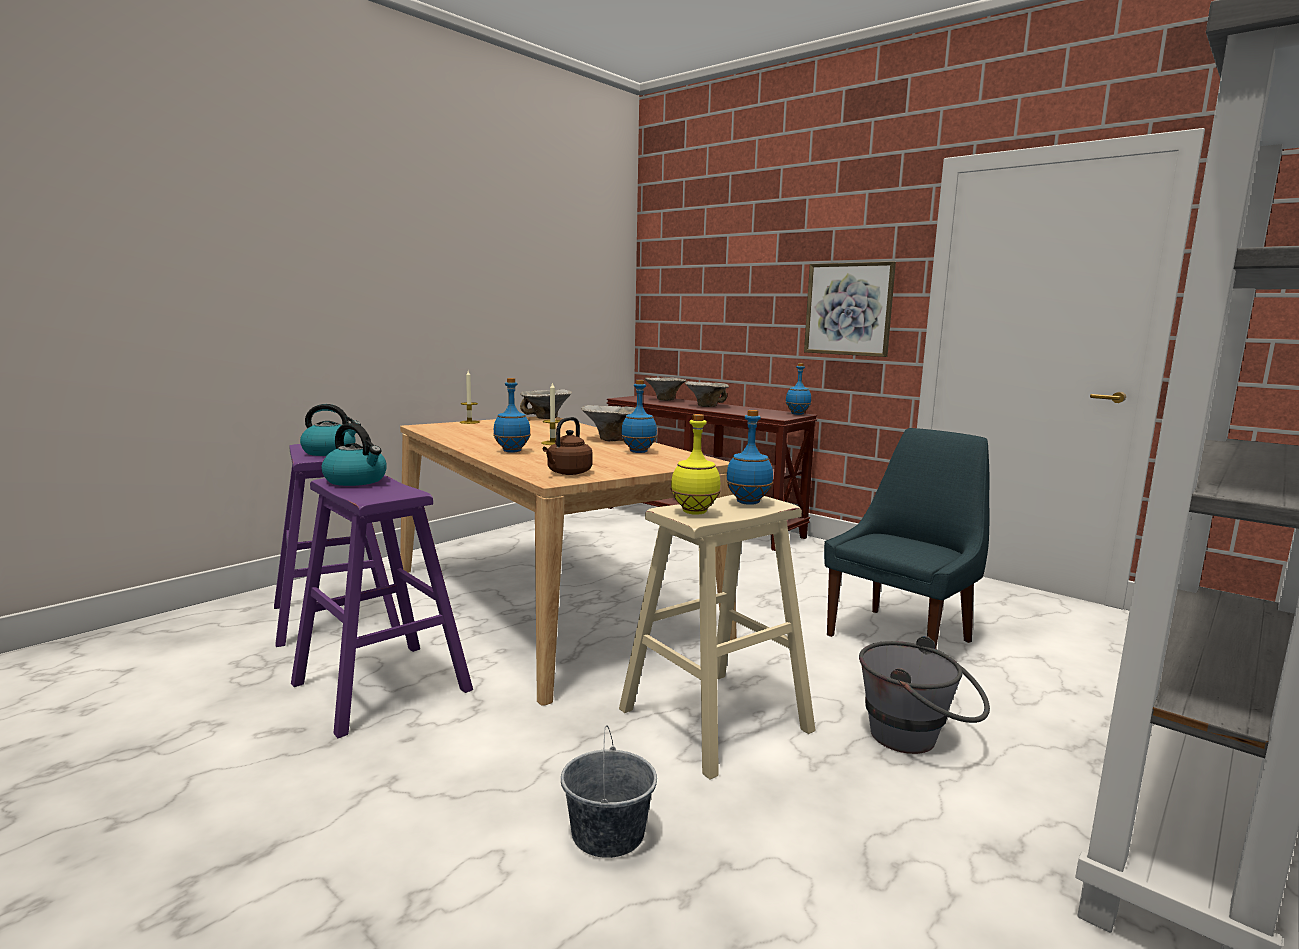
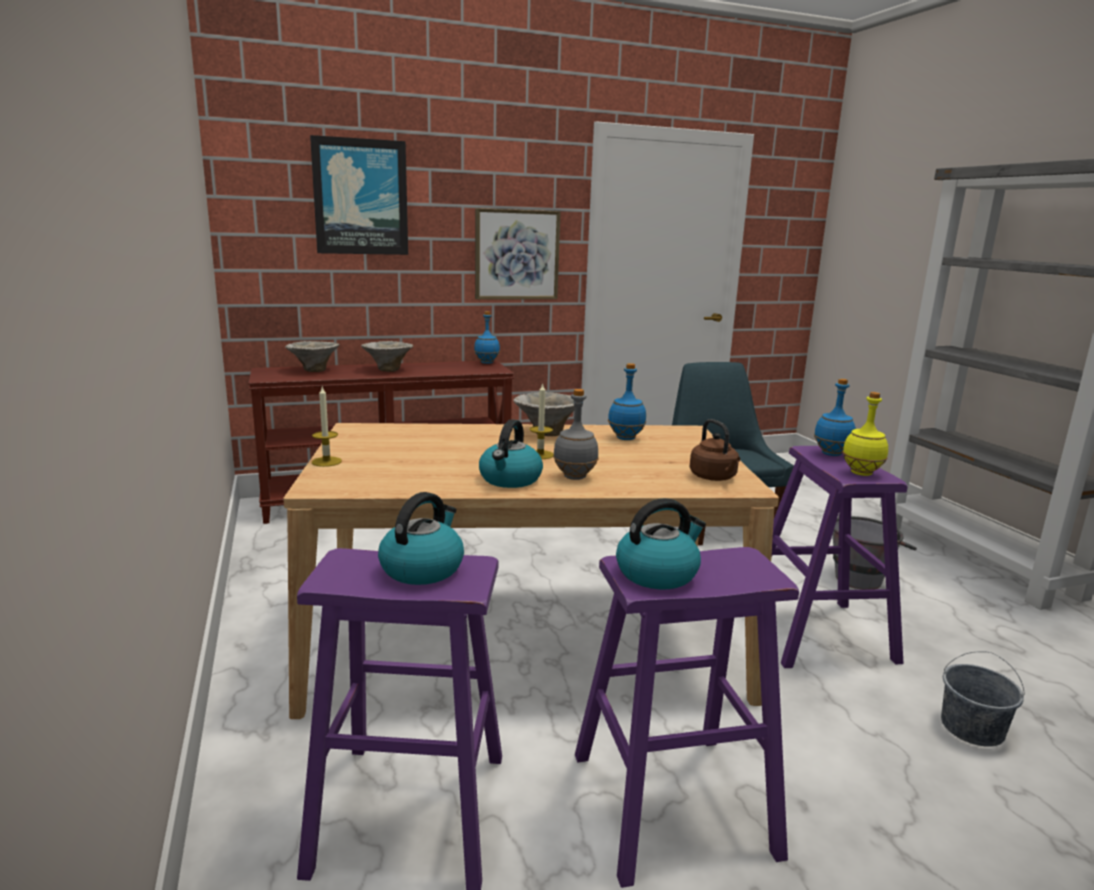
camera: 60 degrees left, 5 degrees up
(485, 444) = (510, 479): none -> kettle
(512, 451) = (574, 477): blue bottle -> grey bottle
(546, 418) = (360, 428): bowl -> none
(714, 720) = (817, 633): beige stool -> purple stool
(723, 261) = (360, 197): none -> picture

